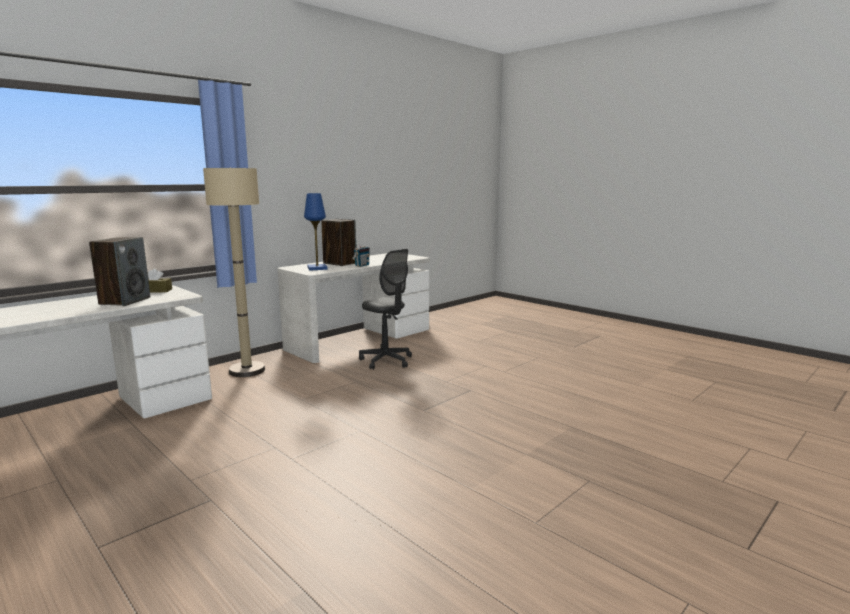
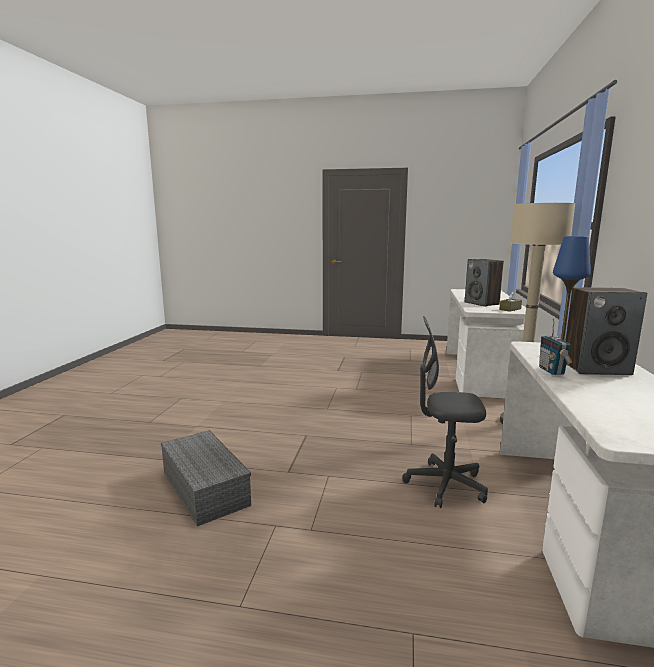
camera: 145 degrees right, 0 degrees up
(540, 397) = (203, 488): none -> grey storage box

